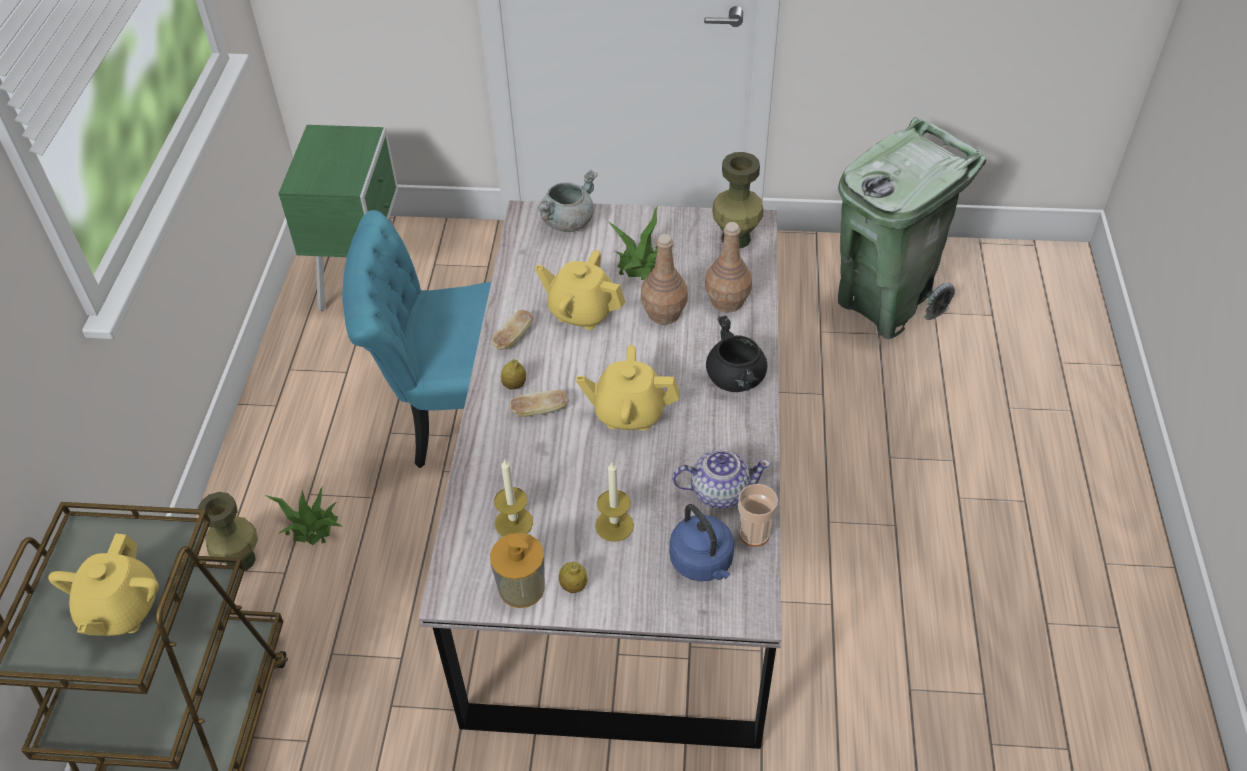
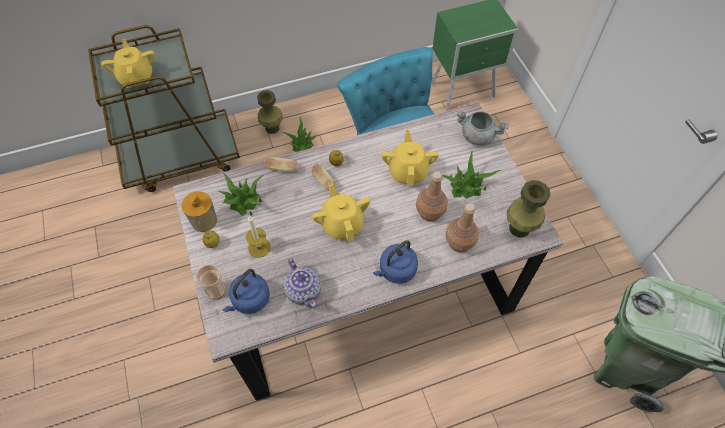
camera: 65 degrees right, 10 degrees up
(121, 610) = (136, 77): yellow teapot -> yellow teapot turned 90 degrees clockwise
(514, 338) = (370, 148): bread -> bread (282, 169)
(514, 522) = (243, 201): candle -> potted plant
(737, 379) = (396, 271): black cooking pot -> blue kettle
(754, 534) = (280, 320): cup -> cup (216, 290)

